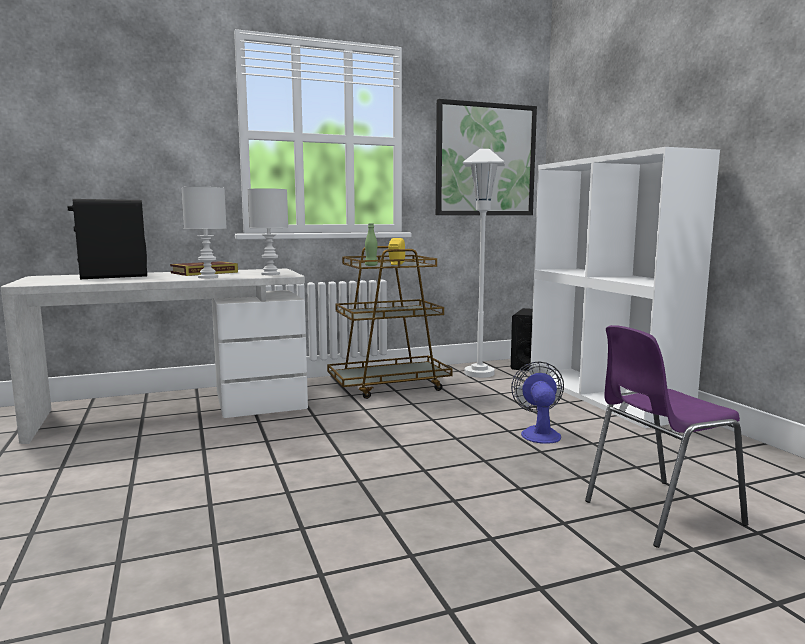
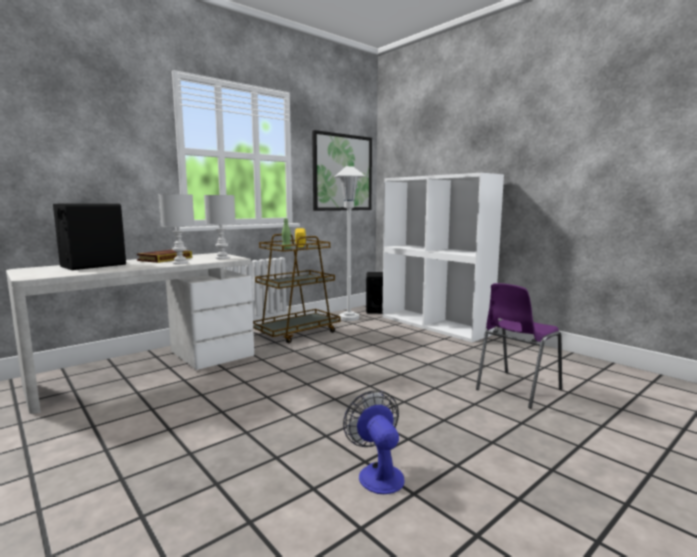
camera: 20 degrees left, 0 degrees up
(539, 433) = (417, 353): fan -> fan (377, 473)

